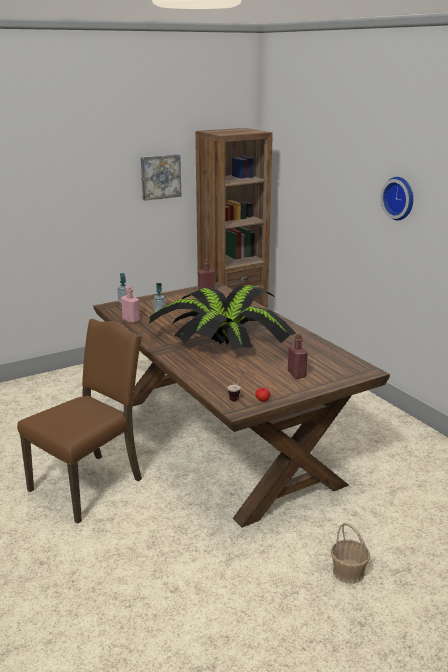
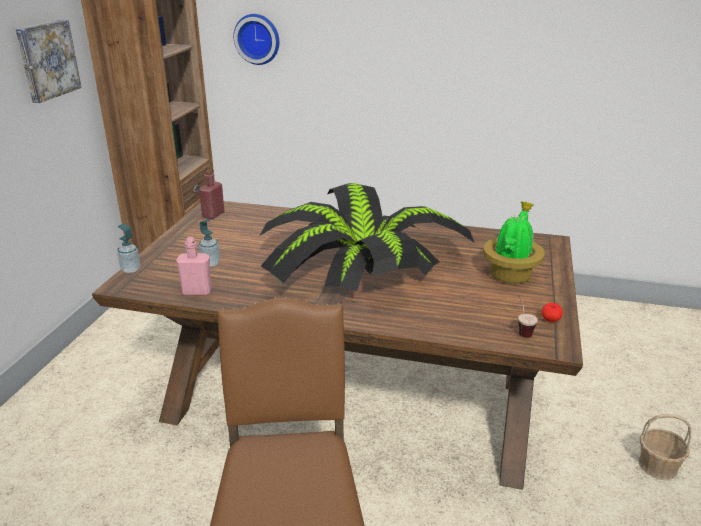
camera: 45 degrees left, 5 degrees up
(296, 374) = (511, 274): red bottle -> potted plant
(400, 198) = (424, 38): wall clock -> wall clock (258, 39)

